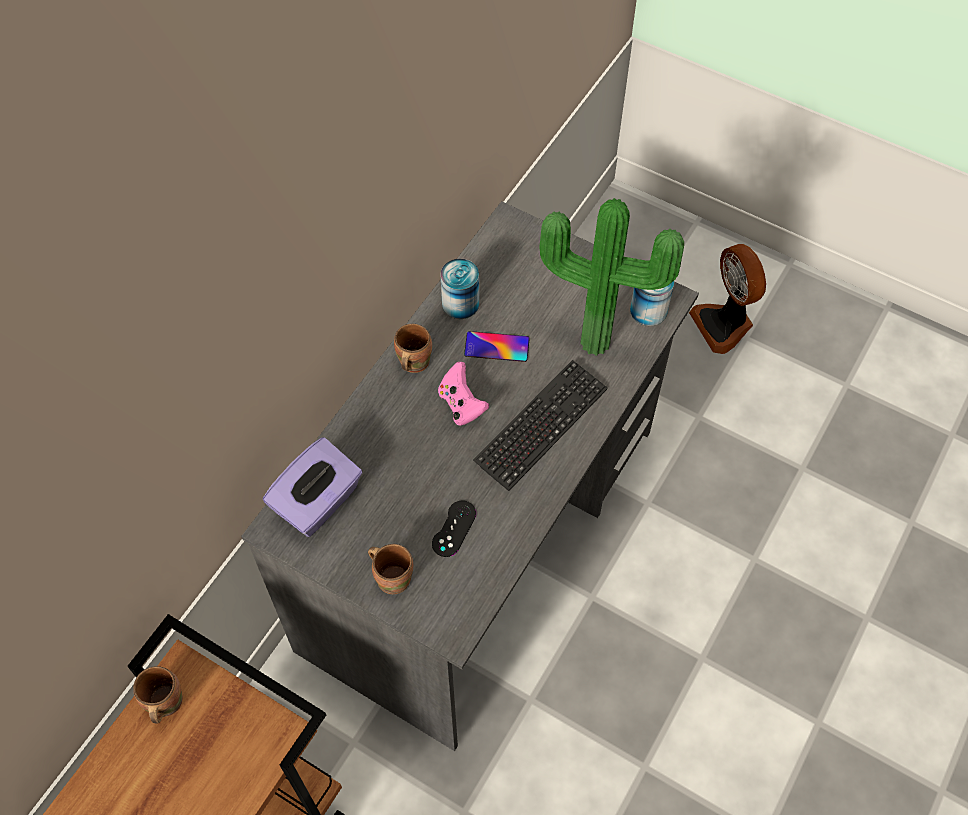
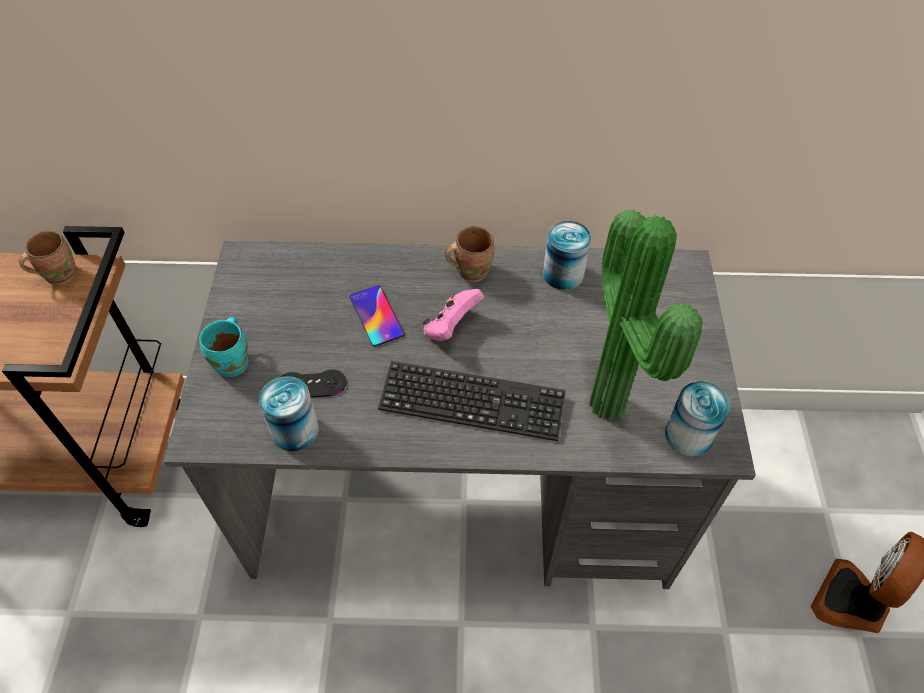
camera: 60 degrees right, 5 degrees down
(318, 502) = (283, 273): purple tissue box -> none
(393, 577) = (234, 362): brown mug -> turquoise mug
(491, 557) = (295, 430): none -> can
(496, 347) = (536, 324): phone -> phone (376, 316)

